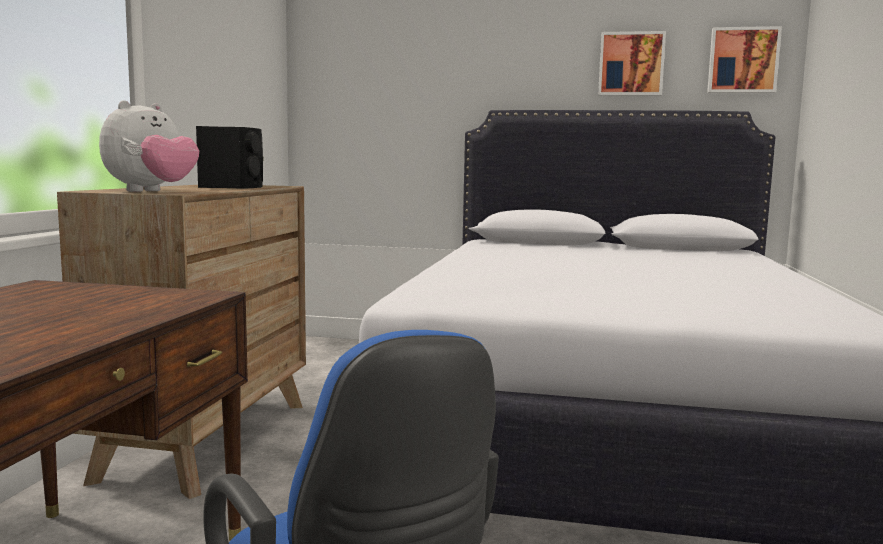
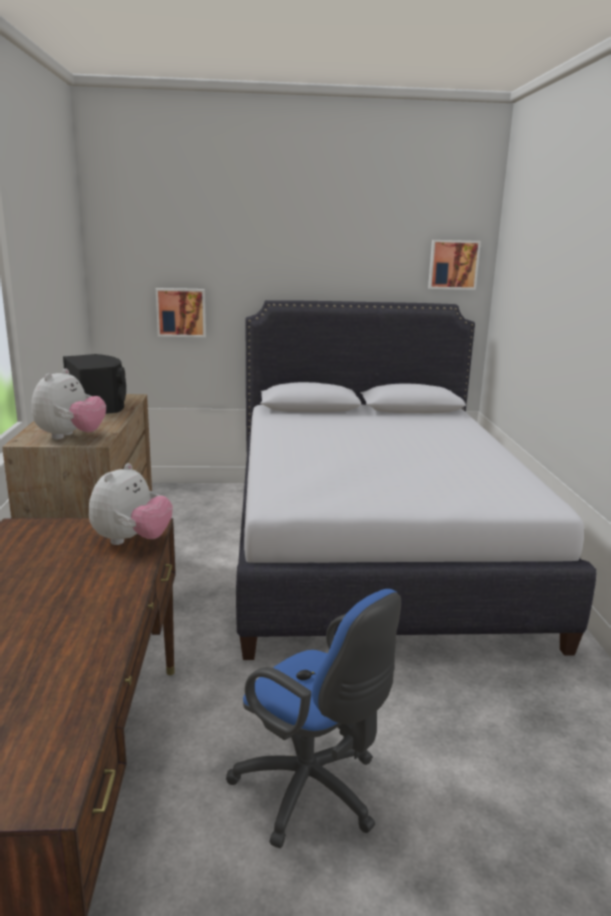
camera: 15 degrees left, 10 degrees up
(159, 303) = (131, 541): none -> plush toy
(631, 64) = (373, 265): picture -> picture (181, 312)

